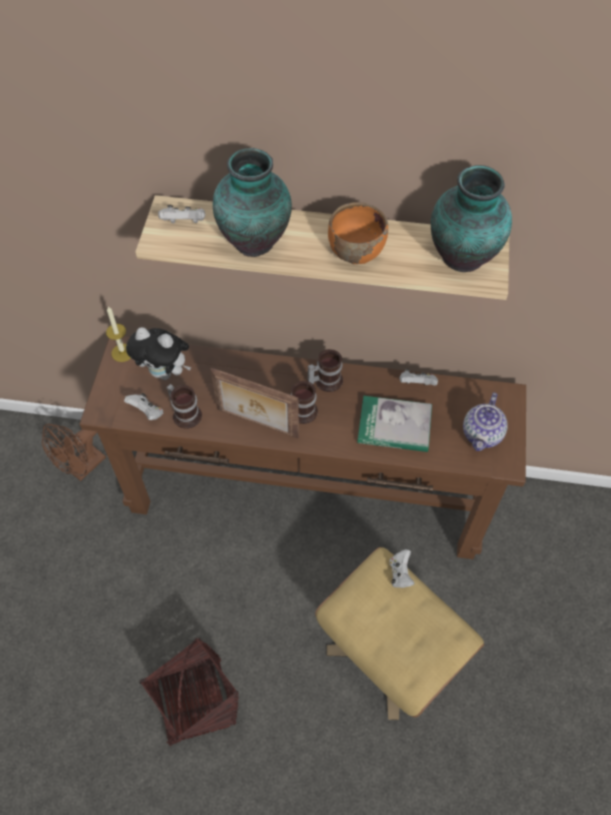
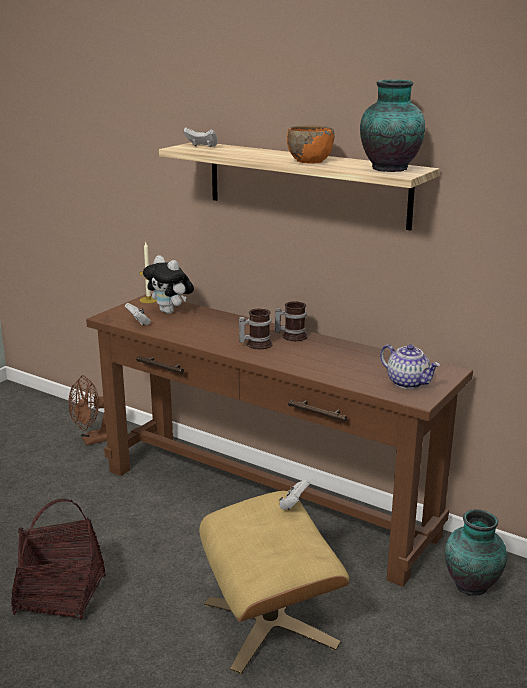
camera: 25 degrees right, 35 degrees down
(186, 413) = (167, 328): mug -> none
(255, 240) = (243, 153): vase -> vase (473, 584)
(256, 424) = (216, 342): picture frame -> none
(394, 426) = (330, 364): book -> none
(417, 384) = (369, 351): white game controller -> none
(482, 435) = (408, 382): teapot -> teapot turned 90 degrees counterclockwise

